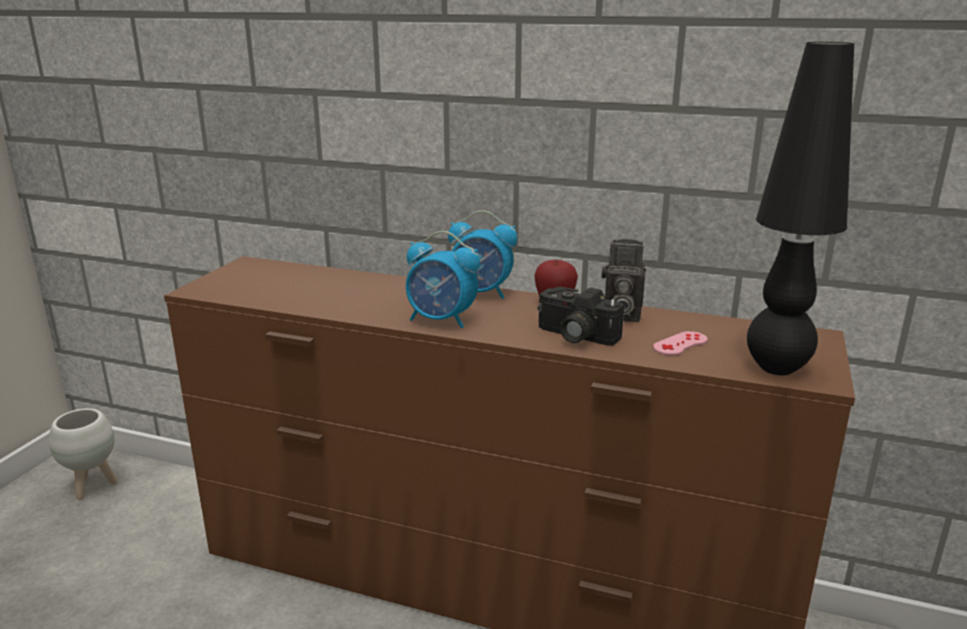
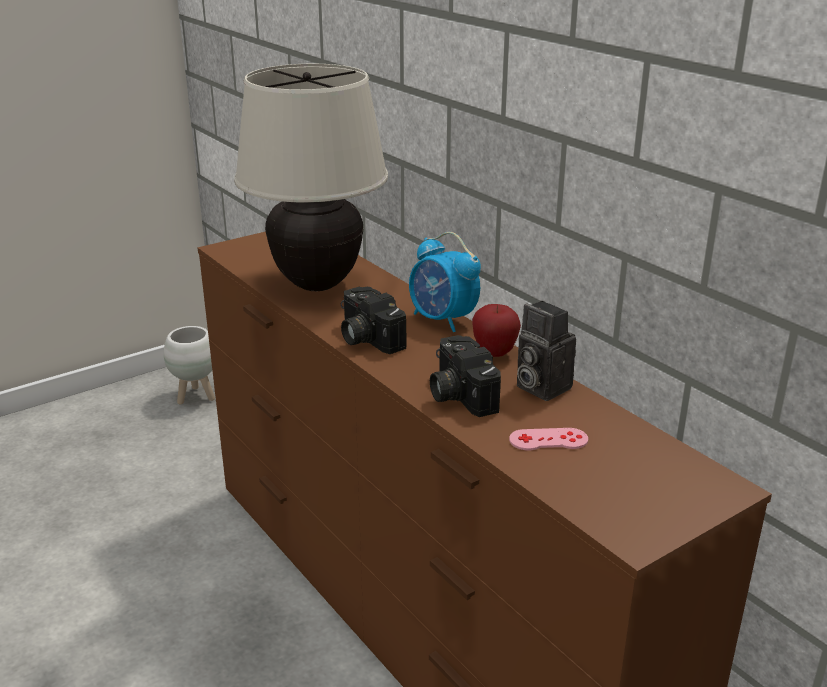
camera: 35 degrees right, 5 degrees up
(335, 295) = (318, 284): none -> beige table lamp
(441, 320) = (366, 338): alarm clock -> camera
(776, 368) = (606, 504): black table lamp -> none

